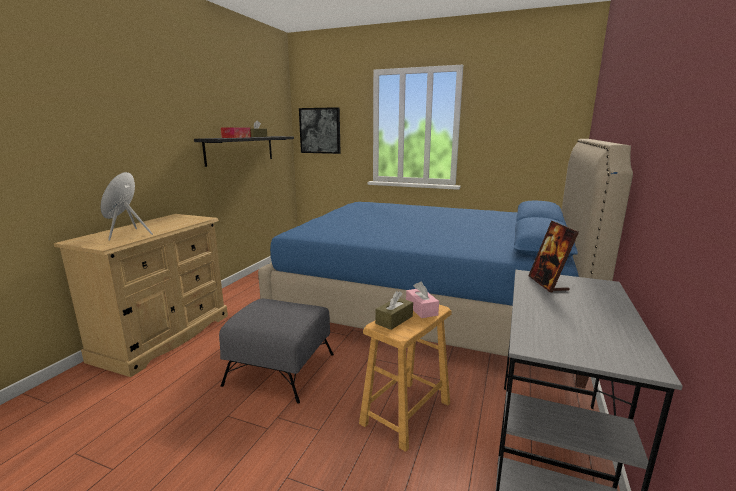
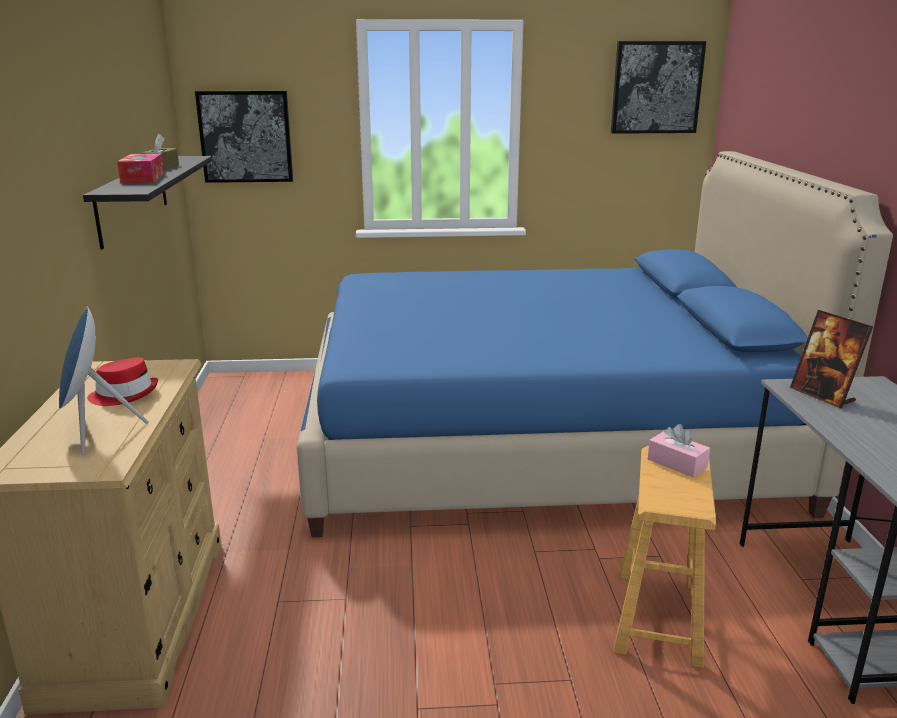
camera: 25 degrees left, 5 degrees up
(165, 224) = (124, 394): none -> red hat
(281, 369) = (422, 610): grey ottoman -> none
(394, 320) = (664, 489): brown tissue box -> none
(547, 102) = (656, 87): none -> picture

